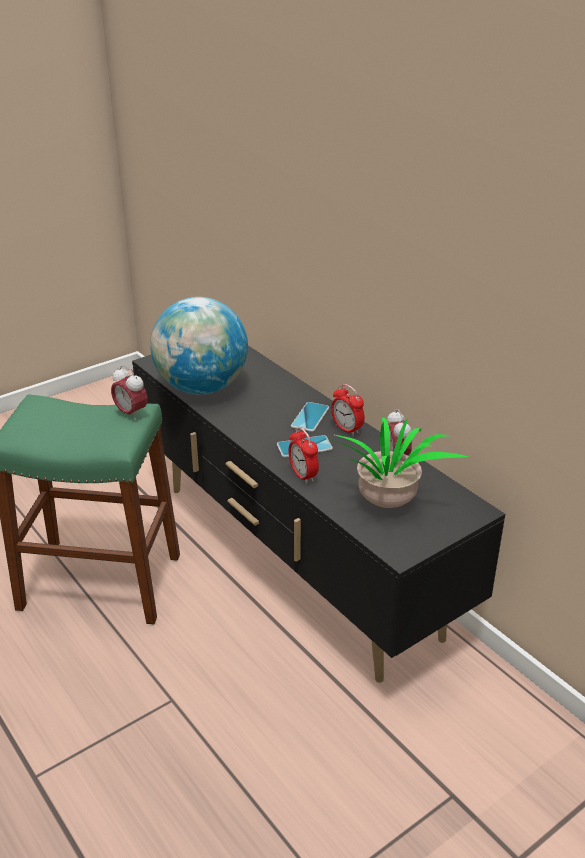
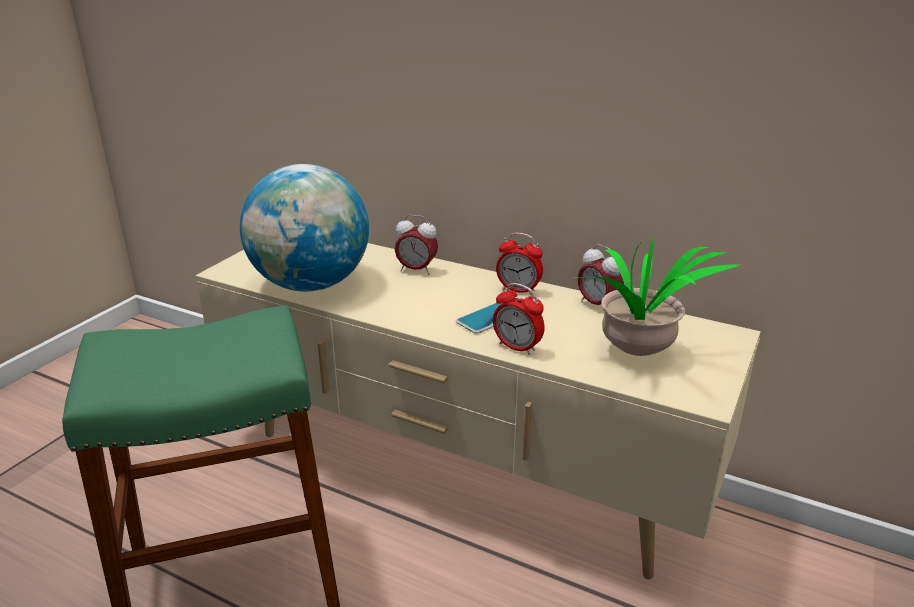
camera: 25 degrees left, 5 degrees down
(131, 413) = (264, 321): alarm clock -> alarm clock (416, 270)
(294, 560) = (459, 472): black tv stand -> beige tv stand
(310, 417) = (467, 287): phone -> none

